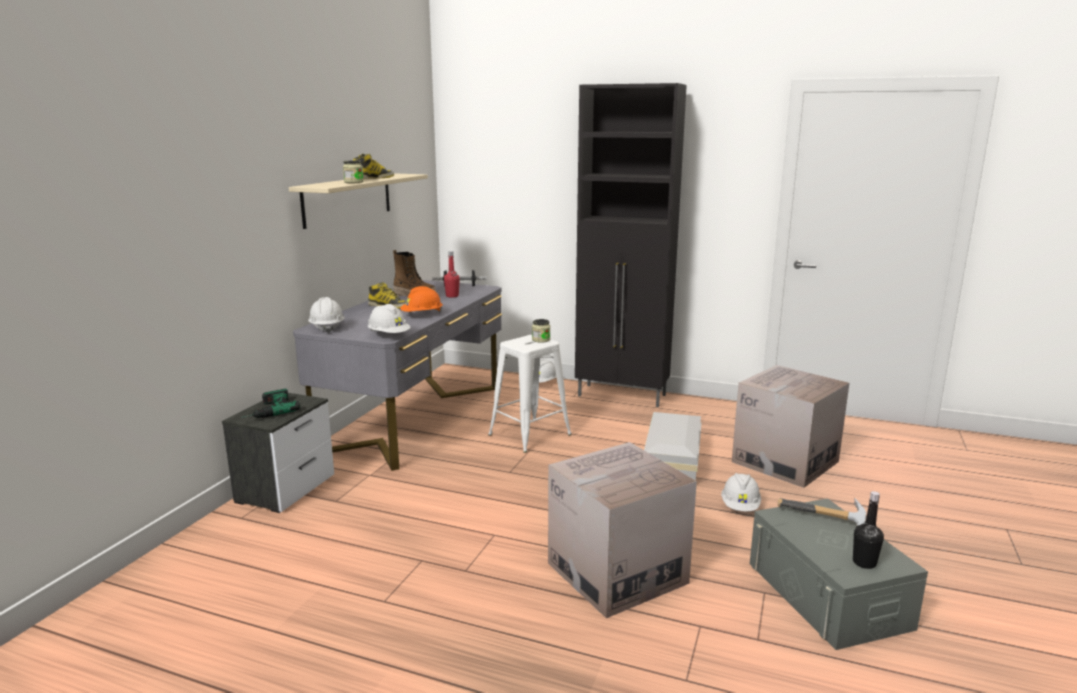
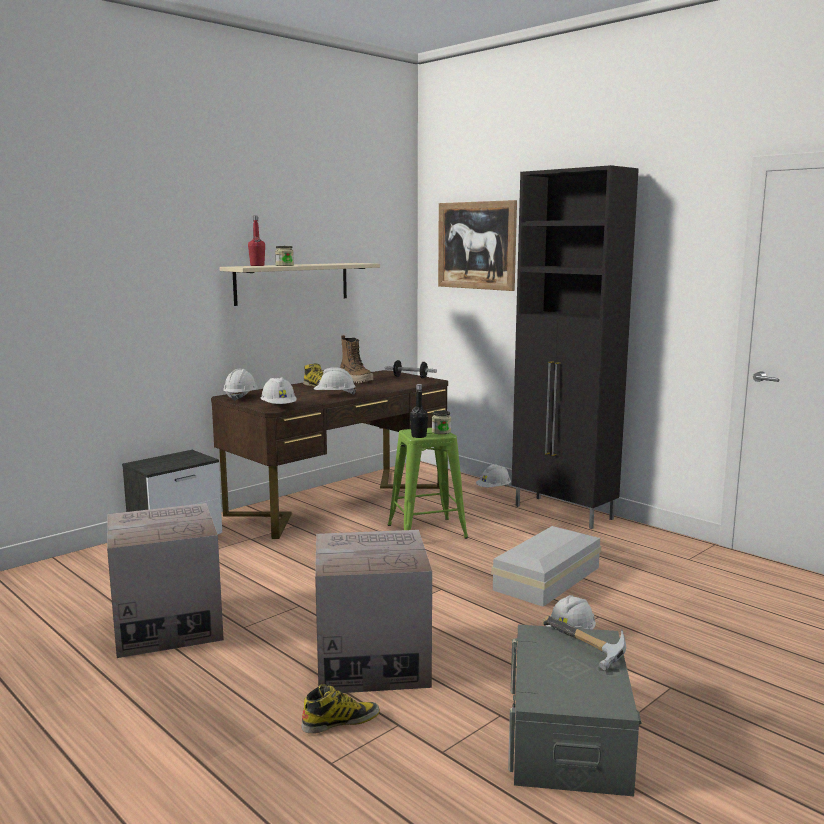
camera: 25 degrees right, 5 degrees down
(266, 410) = (162, 461): power drill -> none
(373, 178) = (314, 264): boot -> boot (340, 721)
(414, 418) = (338, 500): grey desk -> brown desk
(422, 315) = (334, 395): orange hard hat -> white hard hat
(452, 296) = (389, 384): red bottle -> red bottle (257, 265)
(508, 153) = (476, 245): none -> picture
(530, 434) = (427, 531): white stool -> green stool
(785, 461) = (678, 604): cardboard box -> cardboard box (167, 626)
(864, 563) = (572, 695): black bottle -> black bottle (419, 436)

